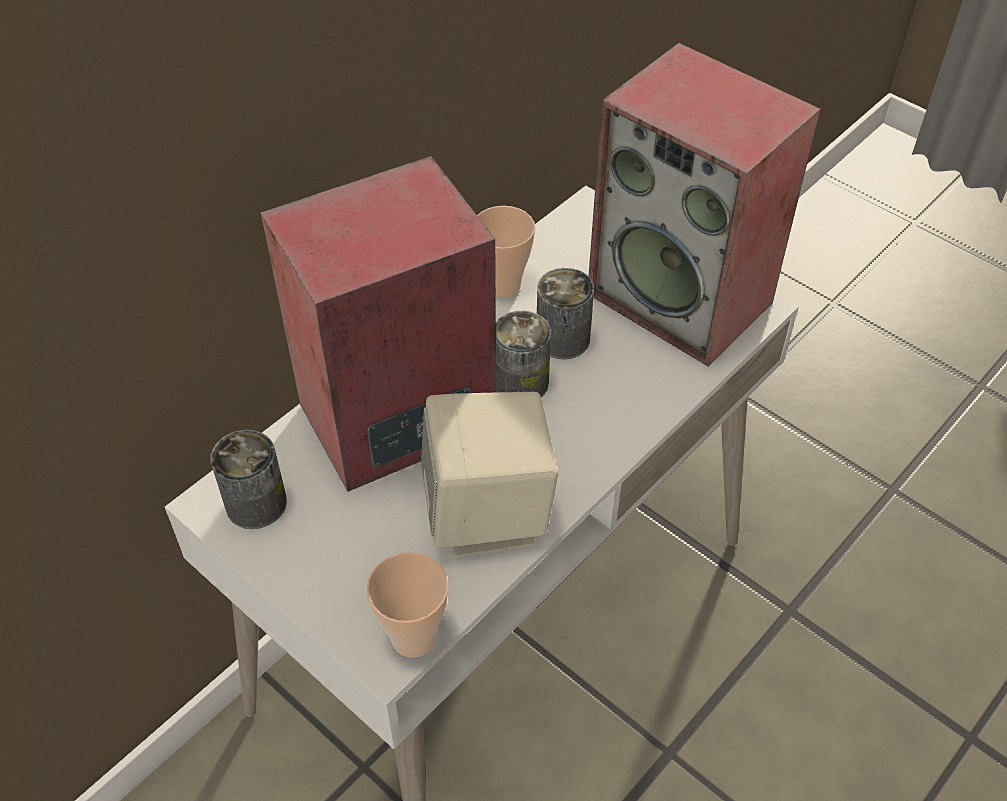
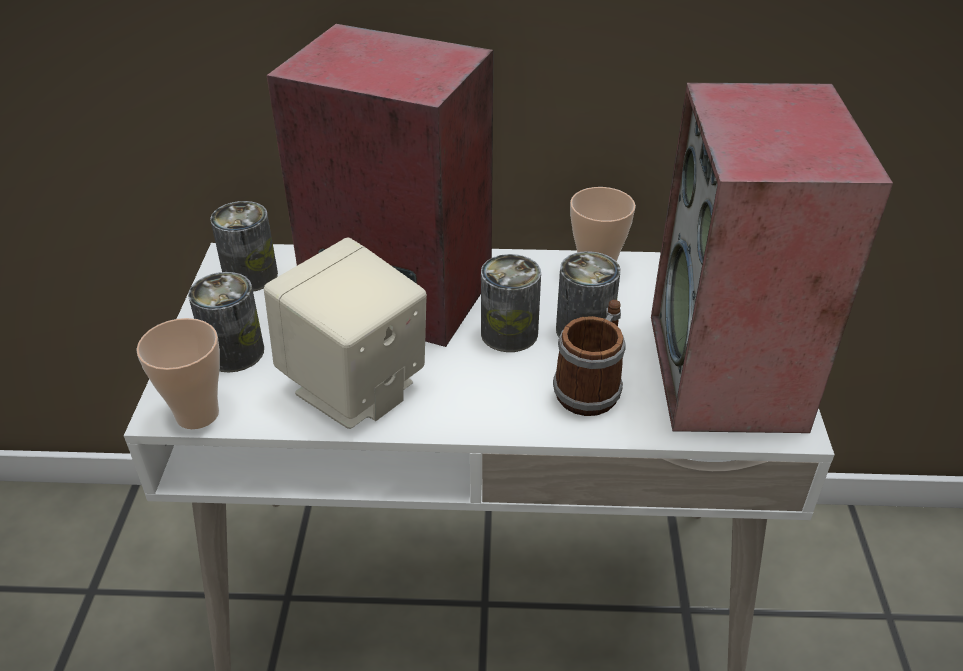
camera: 50 degrees right, 10 degrees down
(356, 571) = (234, 352): none -> can
(626, 377) = (592, 387): none -> mug

